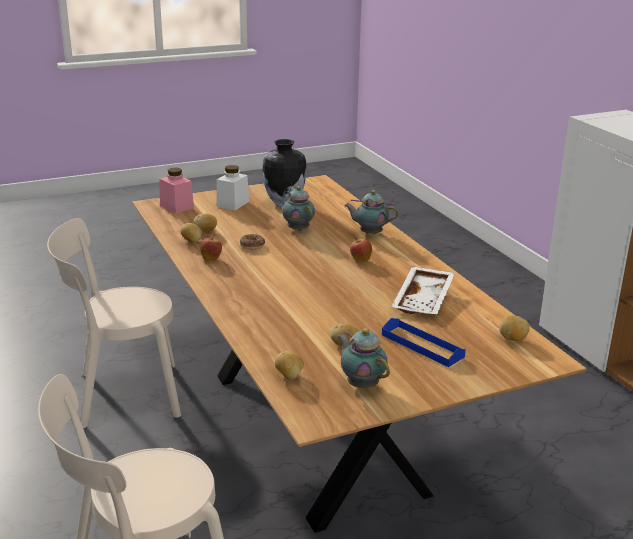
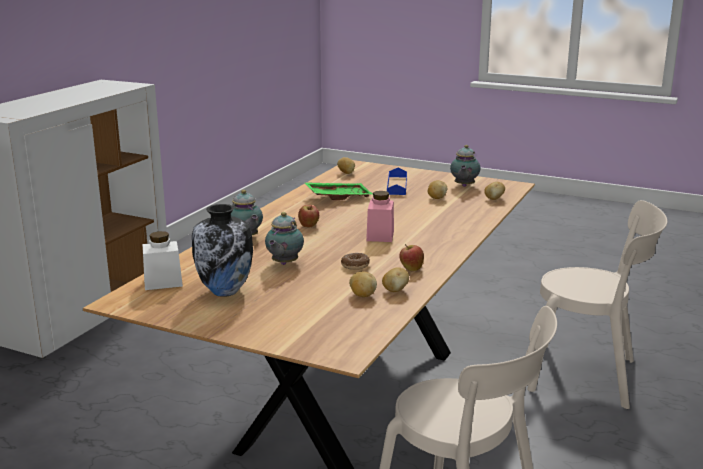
camera: 130 degrees left, 5 degrees down
(177, 206) = (328, 338): pink jar -> pink jar (380, 235)
(233, 204) = (268, 314): white jar -> white jar (163, 282)
(424, 300) = (338, 197): white tray -> green tray

